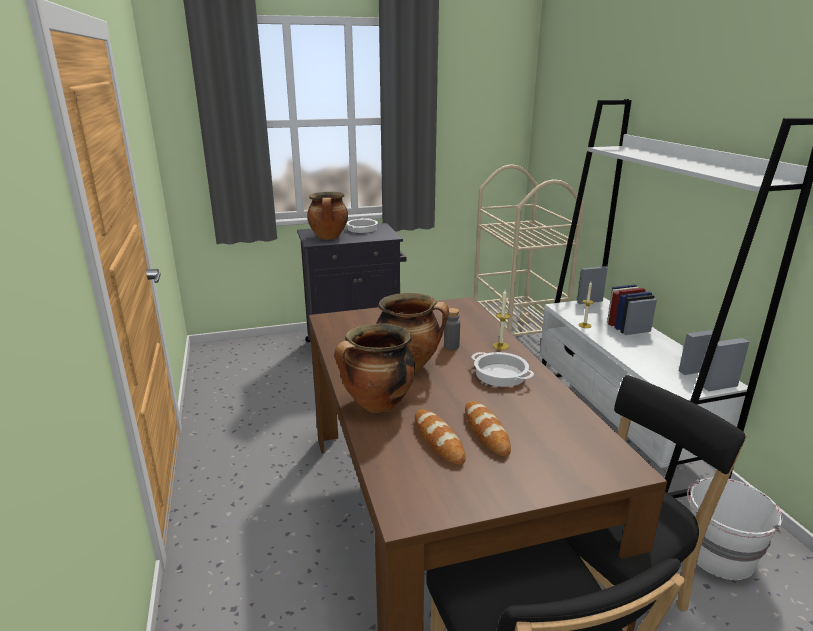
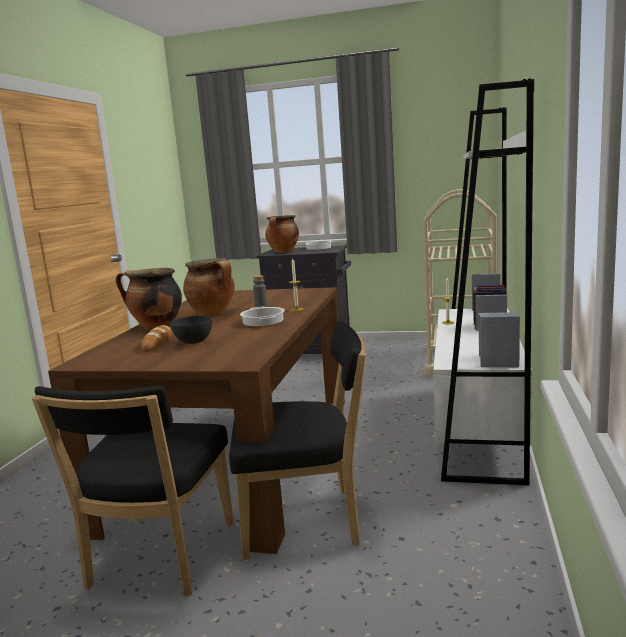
camera: 30 degrees right, 10 degrees down
(486, 431) = (193, 341): bread -> grey bowl
(719, 556) = (443, 525): white bucket -> none

